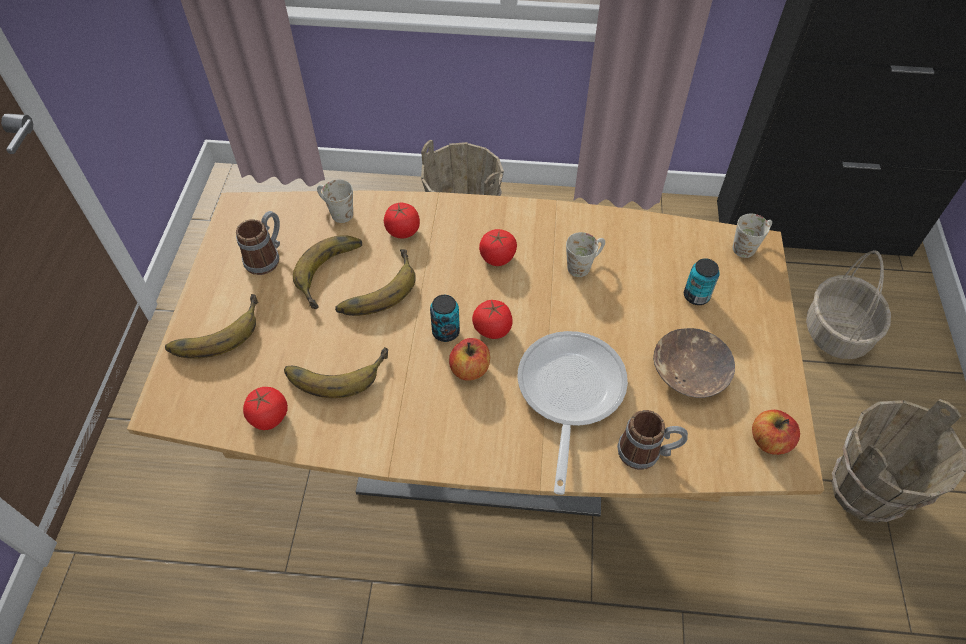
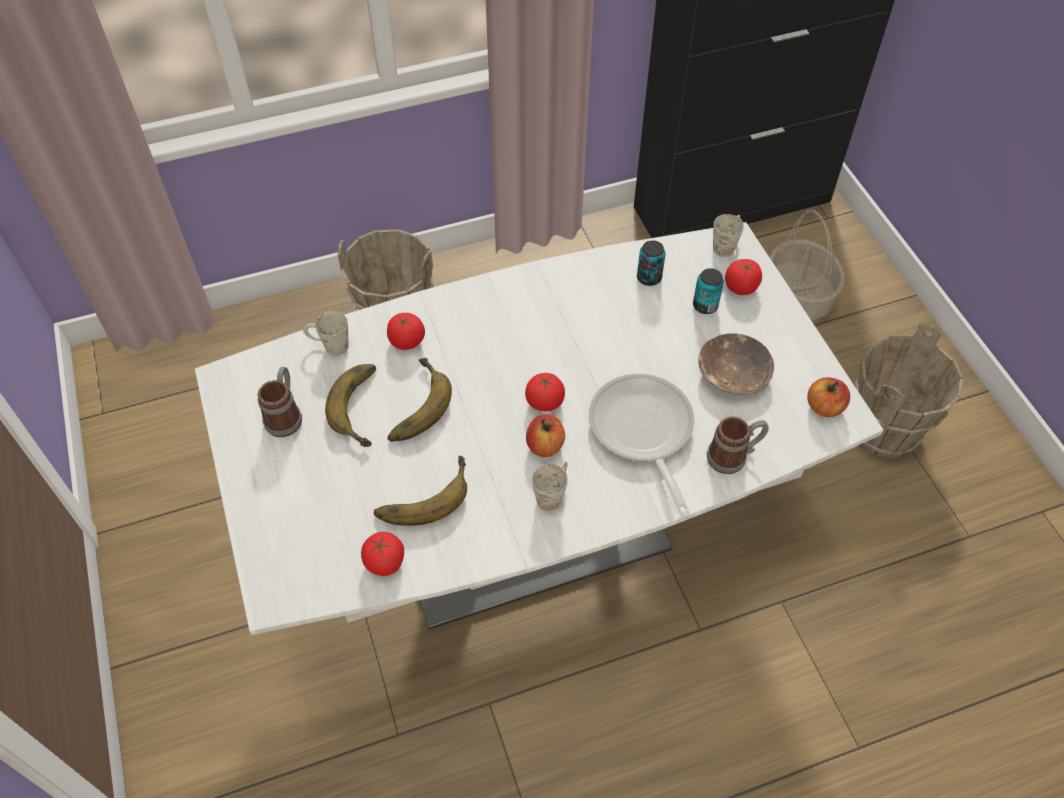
camera: 25 degrees left, 0 degrees up
(214, 330) = (278, 505): banana -> none
(446, 332) = (504, 421): can -> can (649, 278)
(482, 451) = (531, 536): brown dining table -> white dining table
(497, 257) = (512, 334): tomato -> tomato (741, 287)
(584, 264) = (594, 312): white mug -> white mug (553, 493)

